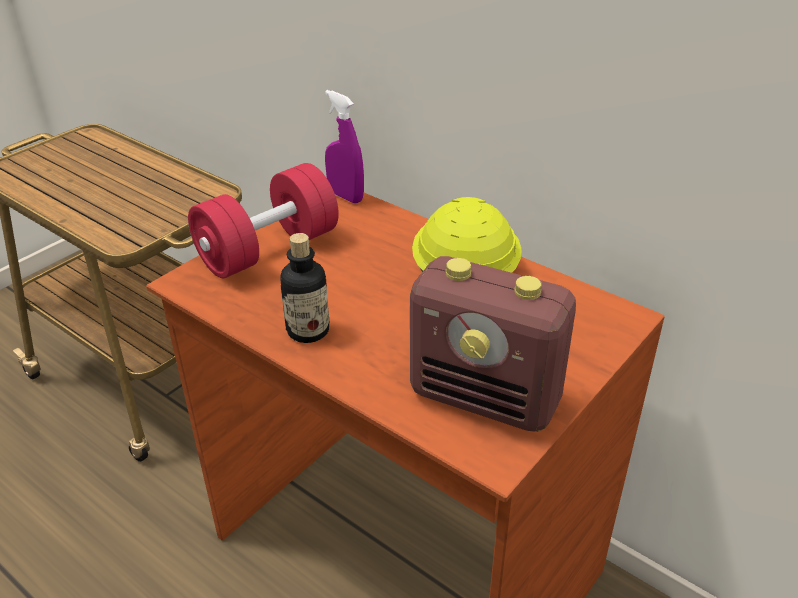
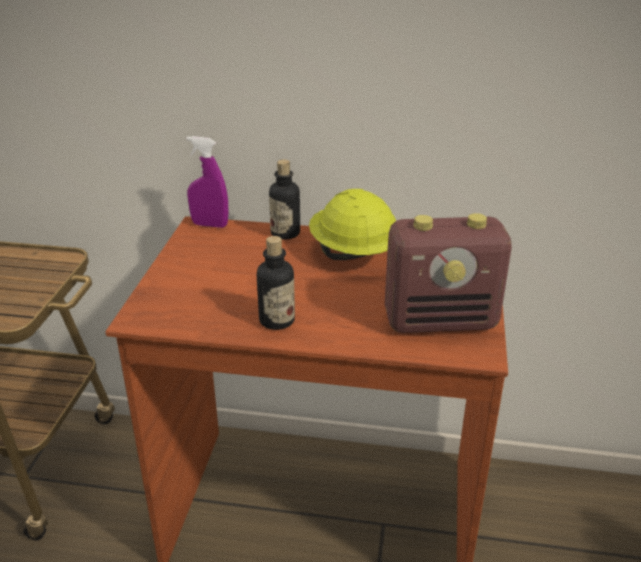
camera: 30 degrees left, 5 degrees down
(268, 250) = (186, 277): red dumbbell -> none
(413, 229) = (285, 233): none -> bottle

